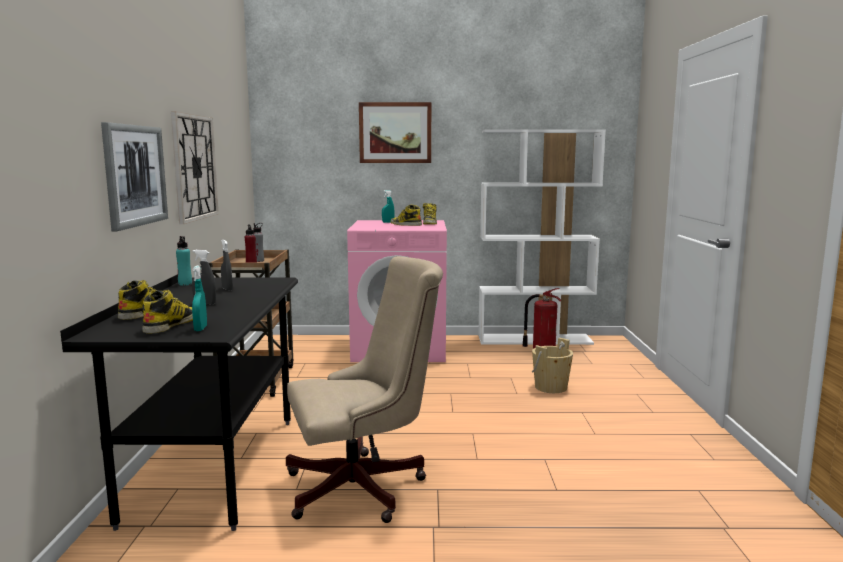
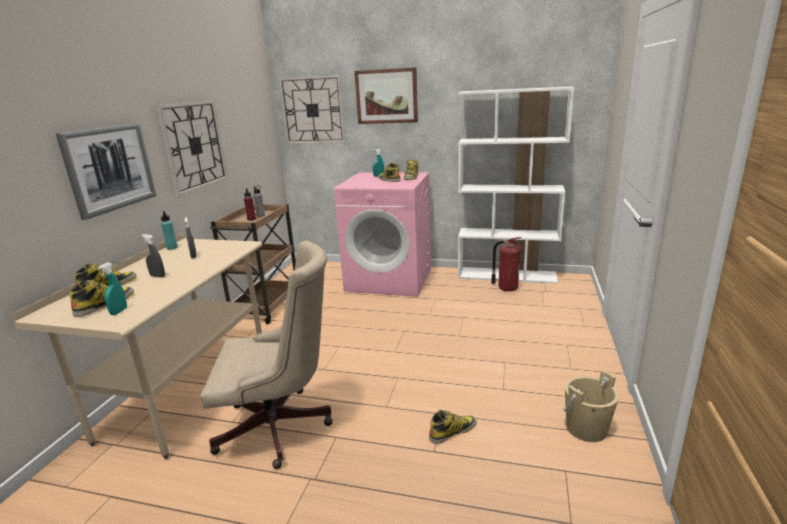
camera: 15 degrees right, 10 degrees up
(214, 468) = (188, 392): black desk -> beige desk
(302, 145) = (313, 110): none -> wall clock
(551, 387) = (492, 331): beige bucket -> beige bucket (586, 428)
(565, 472) = (452, 431): none -> boot

